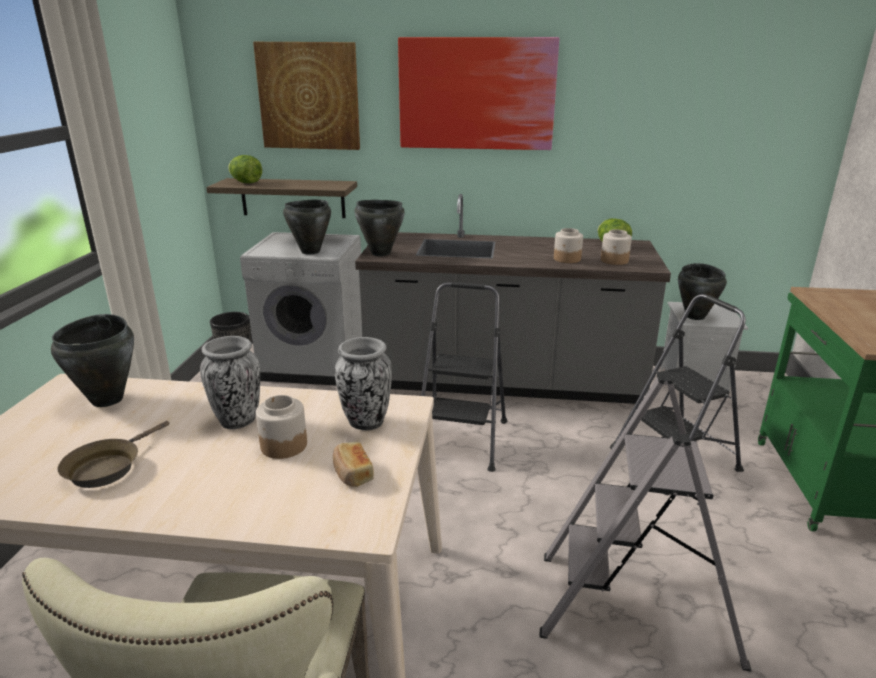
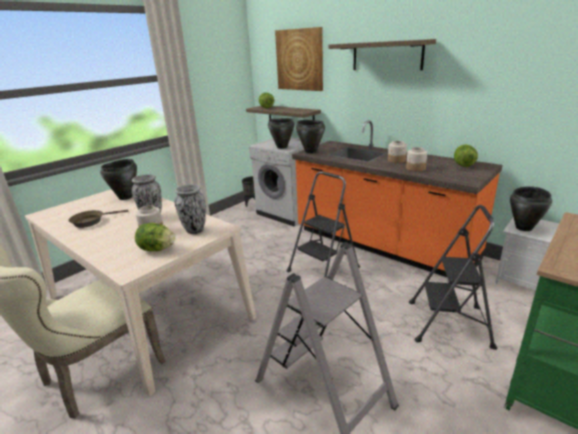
camera: 35 degrees right, 0 degrees up
(352, 473) = (157, 249): bread -> lettuce
(476, 94) = (387, 56): picture -> shelf
(503, 381) = (382, 244): grey counter -> orange counter
(614, 261) = (448, 174): jar -> jar (396, 160)

